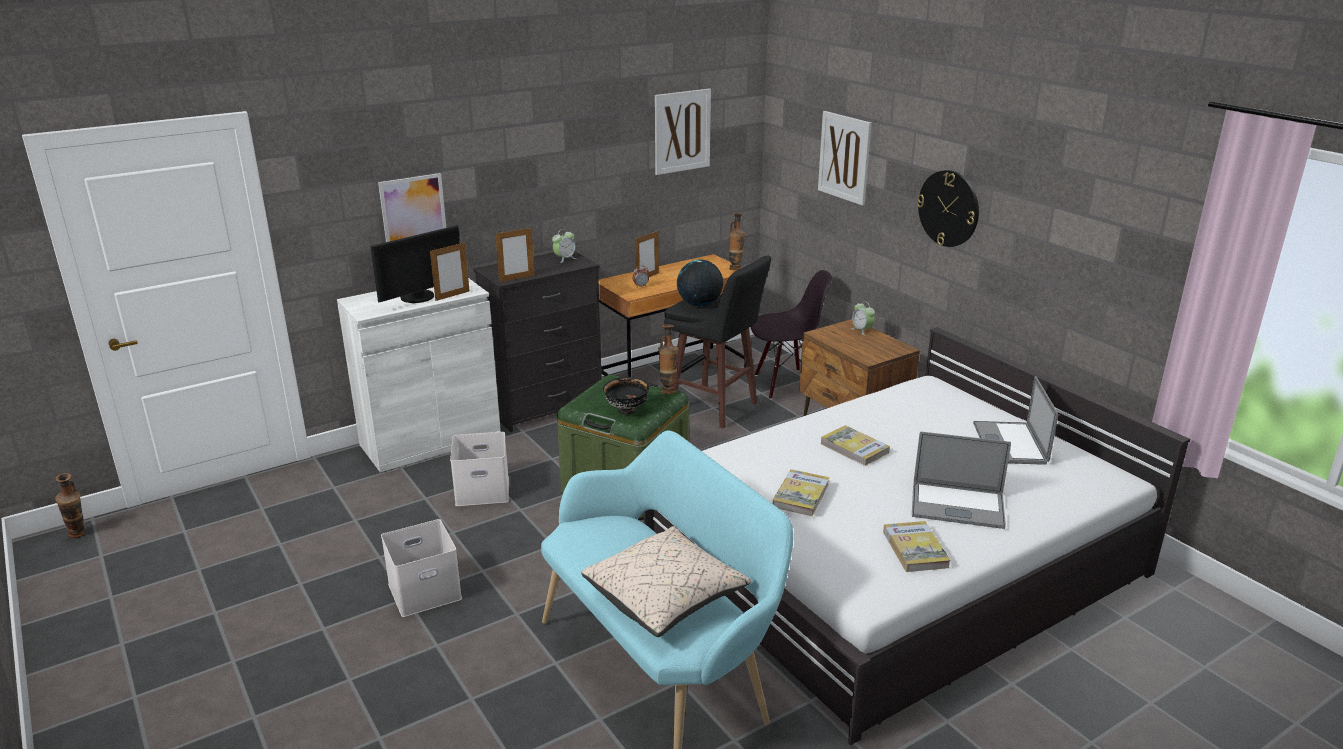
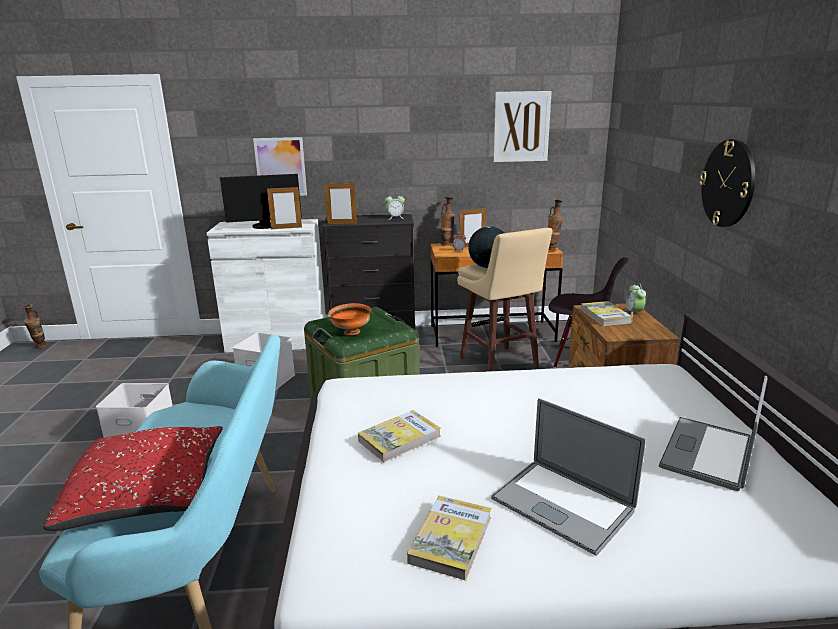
camera: 30 degrees right, 5 degrees down
(627, 410) = (351, 332): black bowl -> orange bowl
(665, 597) = (149, 494): beige pillow -> red pillow
(668, 390) = (402, 325): vase -> vase (447, 245)
(715, 408) = (499, 364): black stool -> beige stool
(844, 157) = (653, 146): picture -> none
(854, 448) = (512, 410): book -> book (605, 316)

